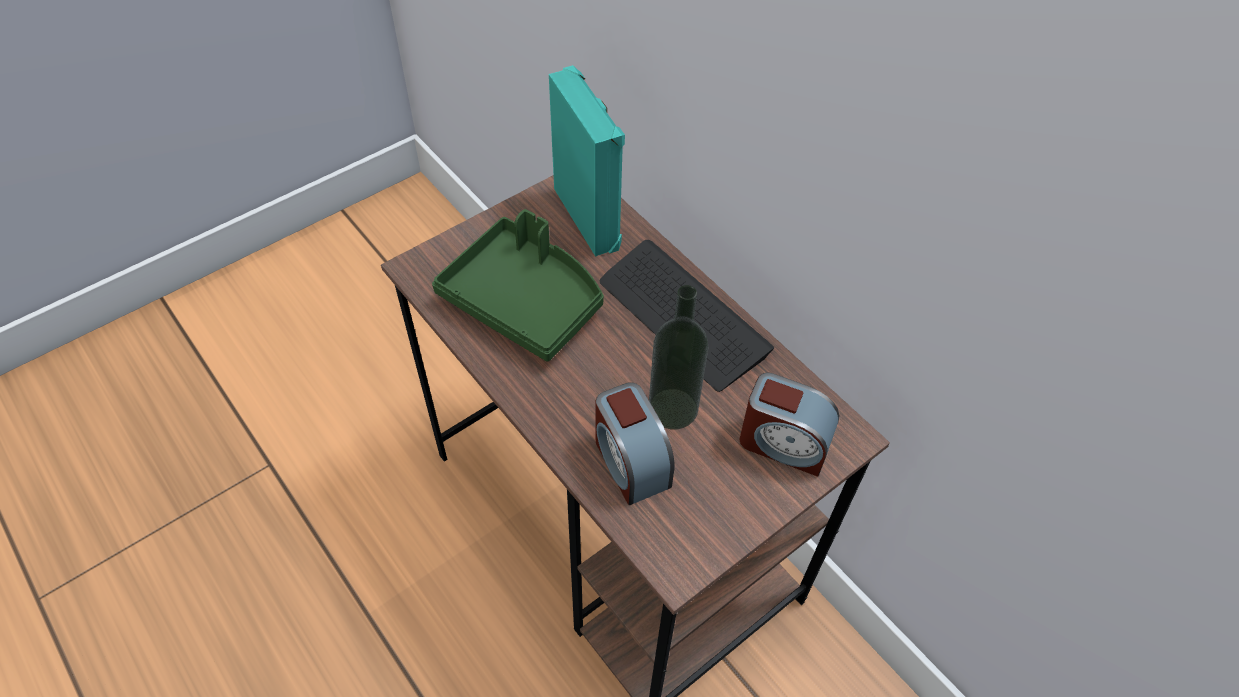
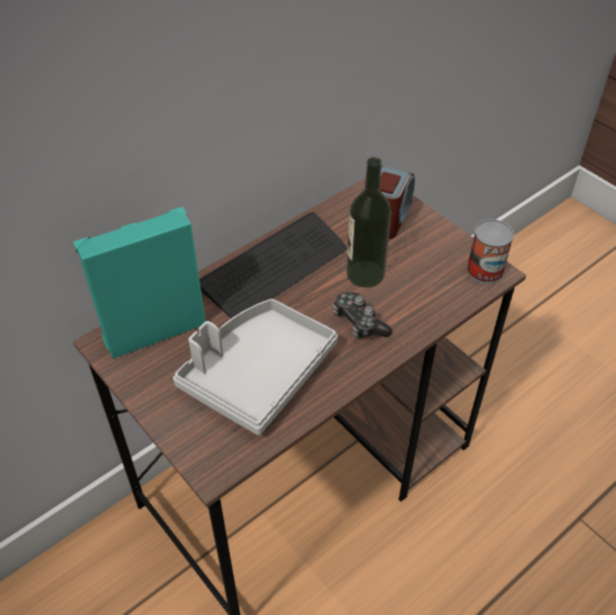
camera: 90 degrees left, 5 degrees down
(525, 300) = (257, 373): green tray -> grey tray
(591, 396) = (359, 322): none -> game controller
(630, 461) = (416, 297): alarm clock -> none
(682, 554) = (485, 270): none -> can

